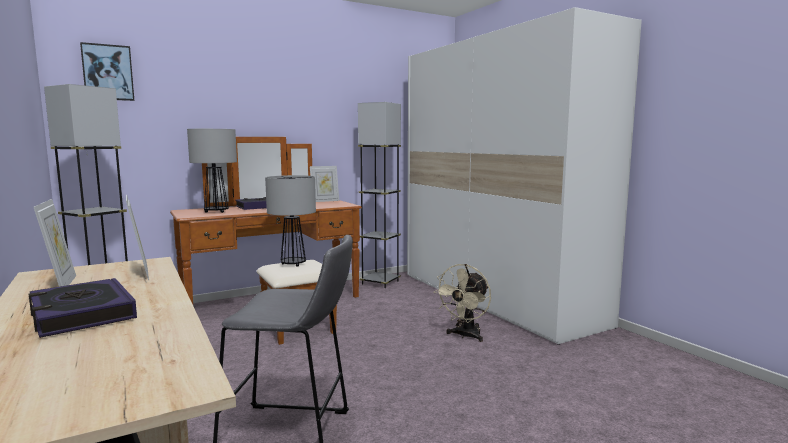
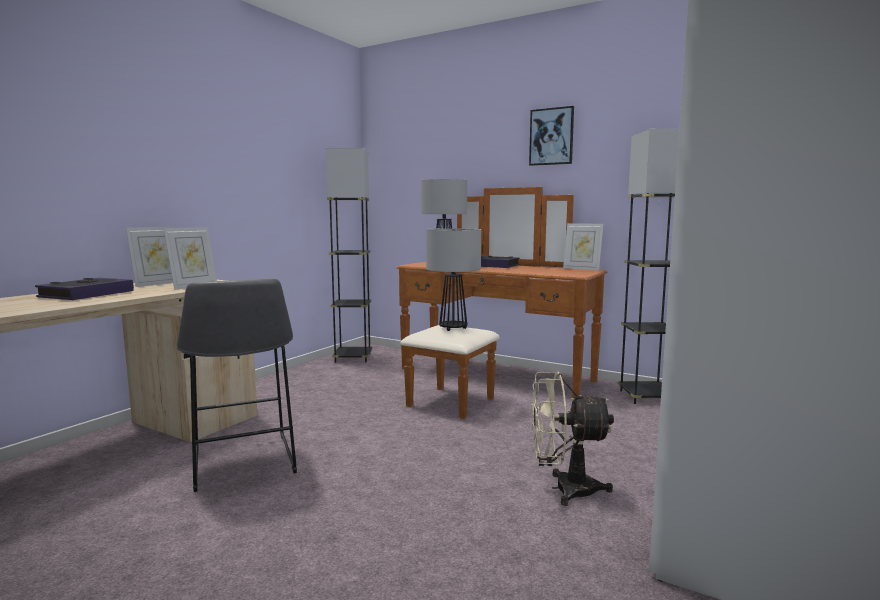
camera: 60 degrees right, 0 degrees up
(108, 72) = (399, 135): picture -> picture (551, 136)

